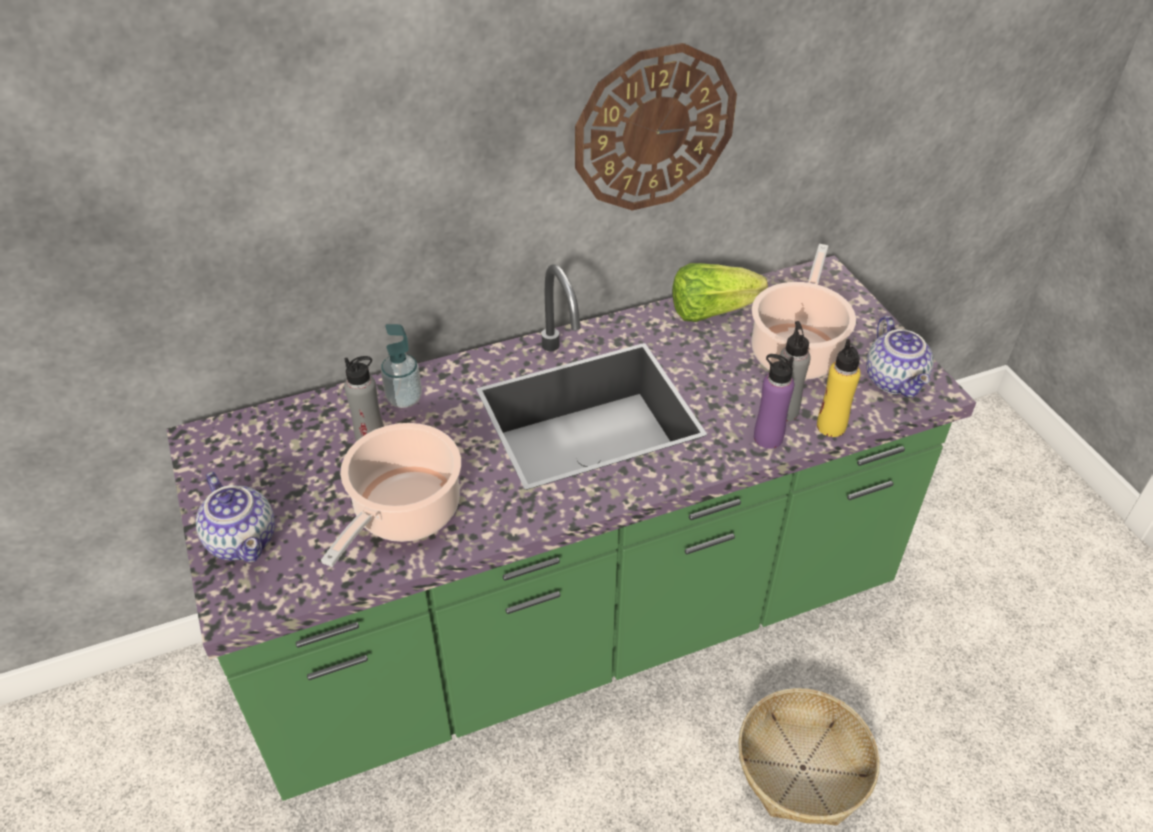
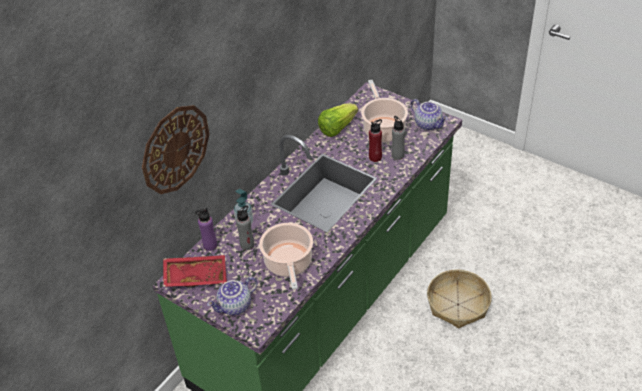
camera: 30 degrees left, 0 degrees up
(242, 449) = (196, 275): none -> red tray
(244, 540) = (235, 306): teapot -> teapot turned 120 degrees clockwise
(654, 129) = (298, 60): wall clock -> wall clock (175, 149)
(736, 395) = (375, 157): none -> red bottle
(768, 438) = (400, 168): purple bottle -> purple bottle (210, 245)
(831, 426) = (419, 153): yellow bottle -> none

